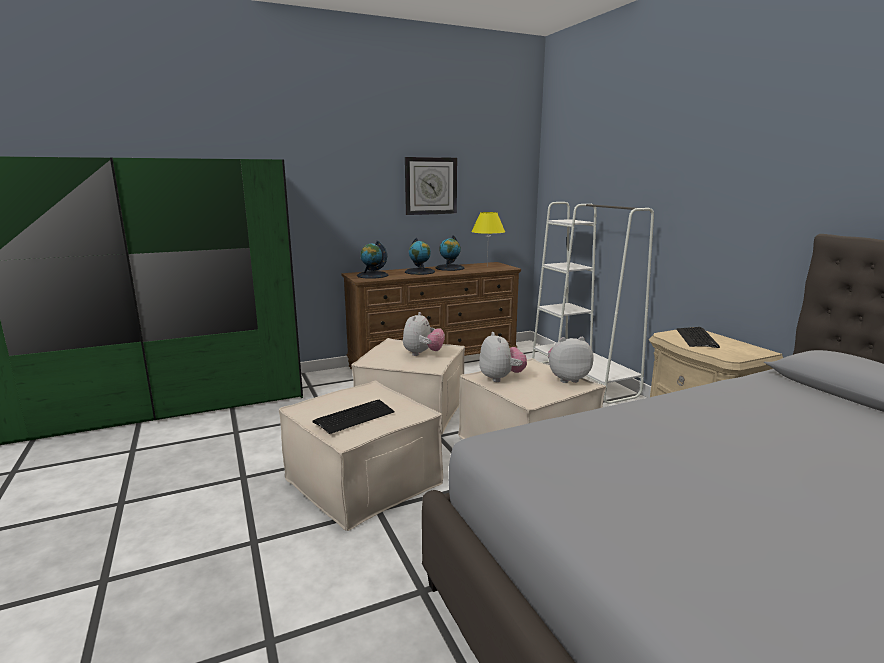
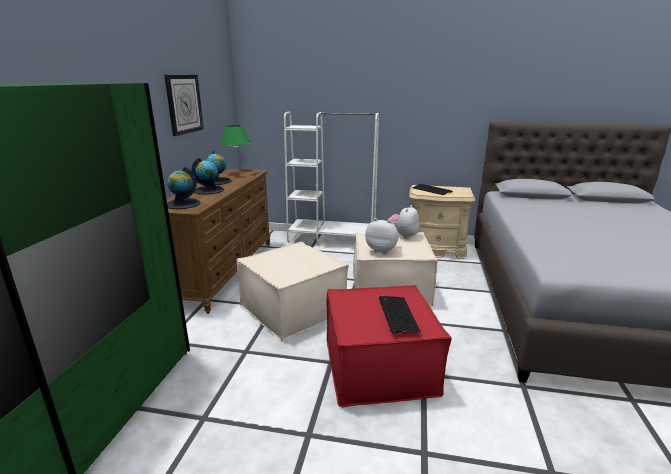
camera: 55 degrees left, 5 degrees up
(364, 481) = (379, 367): beige ottoman -> red ottoman
(422, 354) = (300, 257): plush toy -> none
(487, 266) = (237, 173): yellow table lamp -> green table lamp

